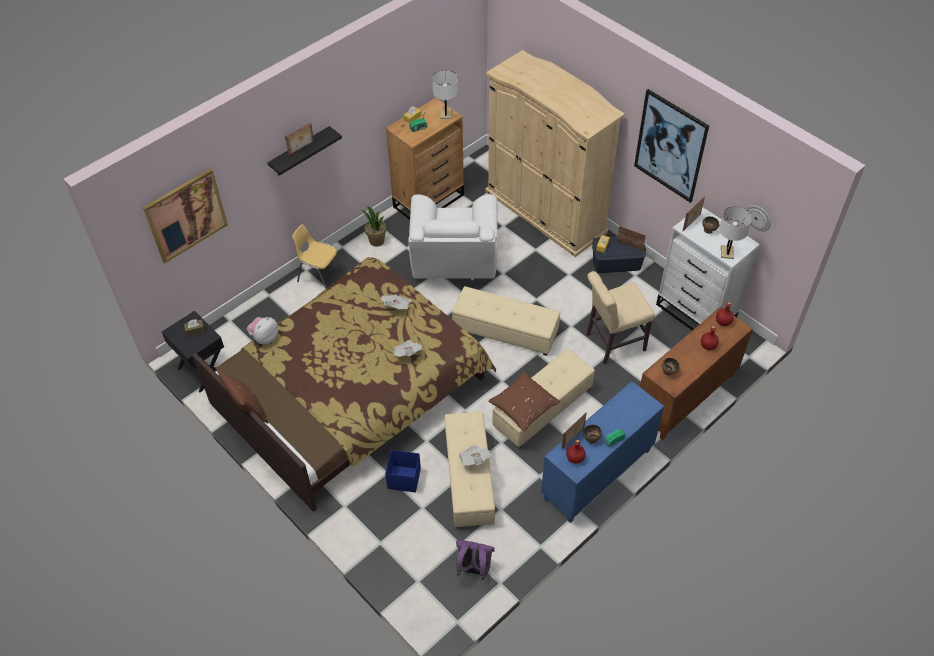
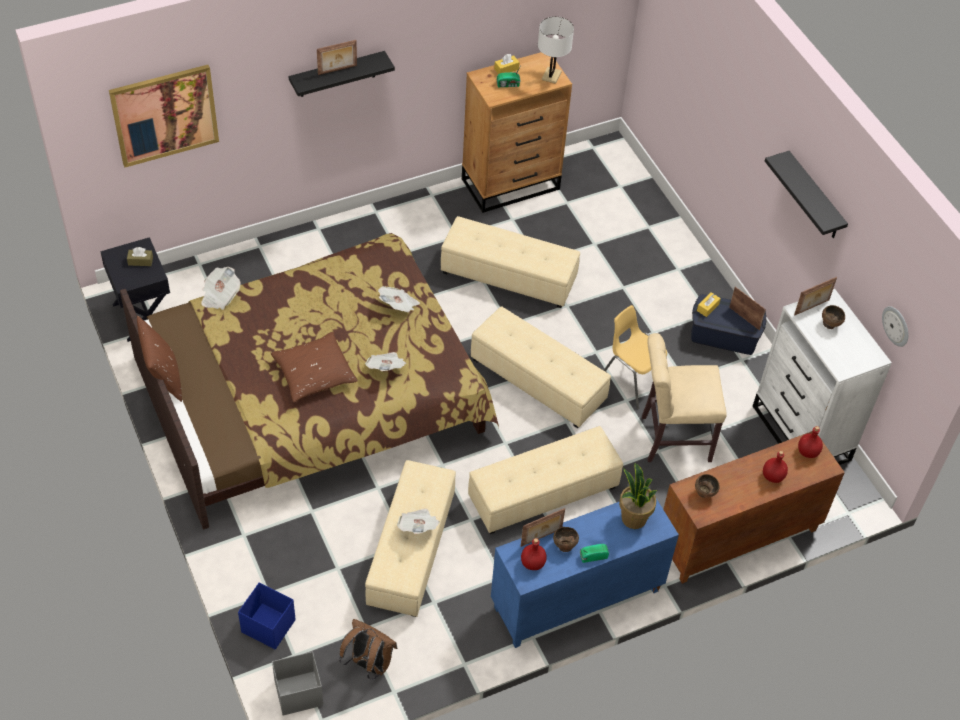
camera: 15 degrees right, 0 degrees up
(264, 338) = (220, 296): plush toy -> newspaper
(320, 277) = (333, 242): yellow chair -> yellow chair (632, 380)
(376, 241) = (421, 217): potted plant -> potted plant (633, 518)
(403, 478) = (329, 525): blue storage box -> blue storage box (268, 625)
(432, 607) = (298, 693): none -> grey storage box
(454, 265) = (508, 276): white armchair -> beige ottoman
(473, 569) = (369, 664): purple backpack -> brown backpack
(523, 406) = (509, 480): brown pillow -> brown pillow (314, 373)
(545, 211) = (658, 241): beige wardrobe -> none
(670, 146) = (814, 197): picture -> black shelf
(727, 252) = (841, 360): white table lamp -> none

